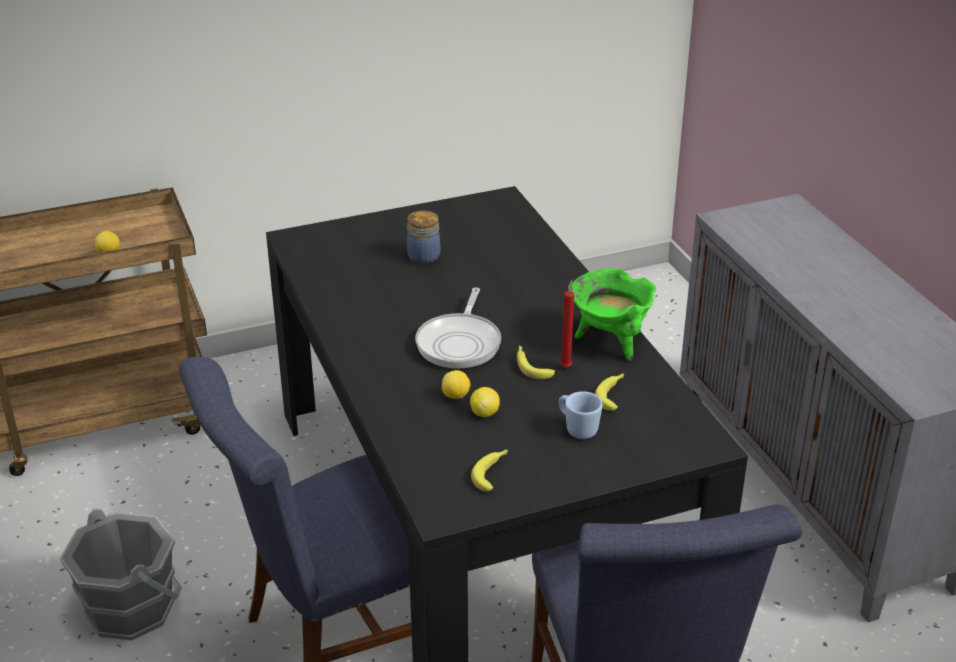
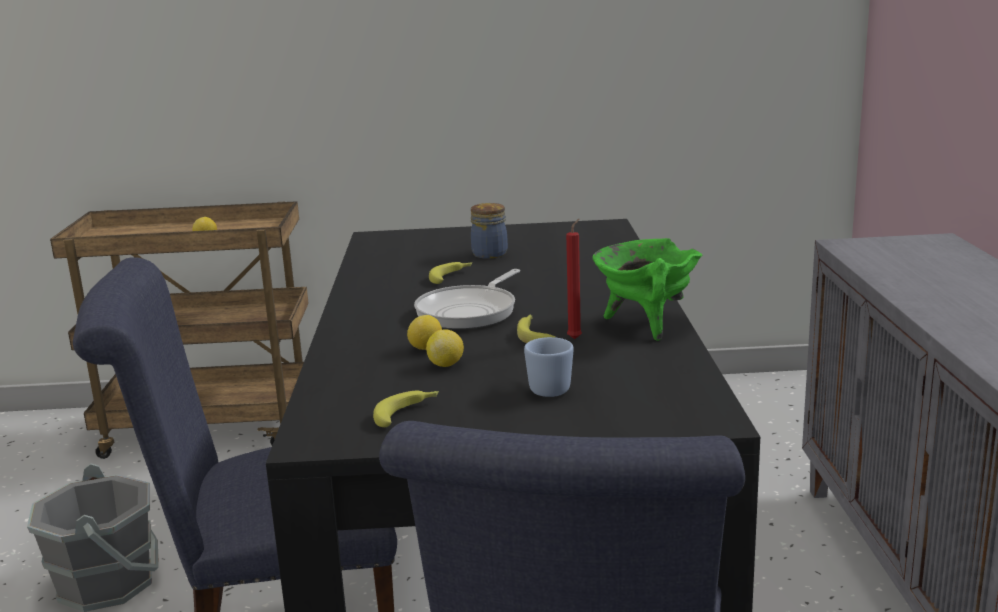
camera: 20 degrees right, 15 degrees down
(612, 394) = (614, 365): banana -> banana (451, 277)

